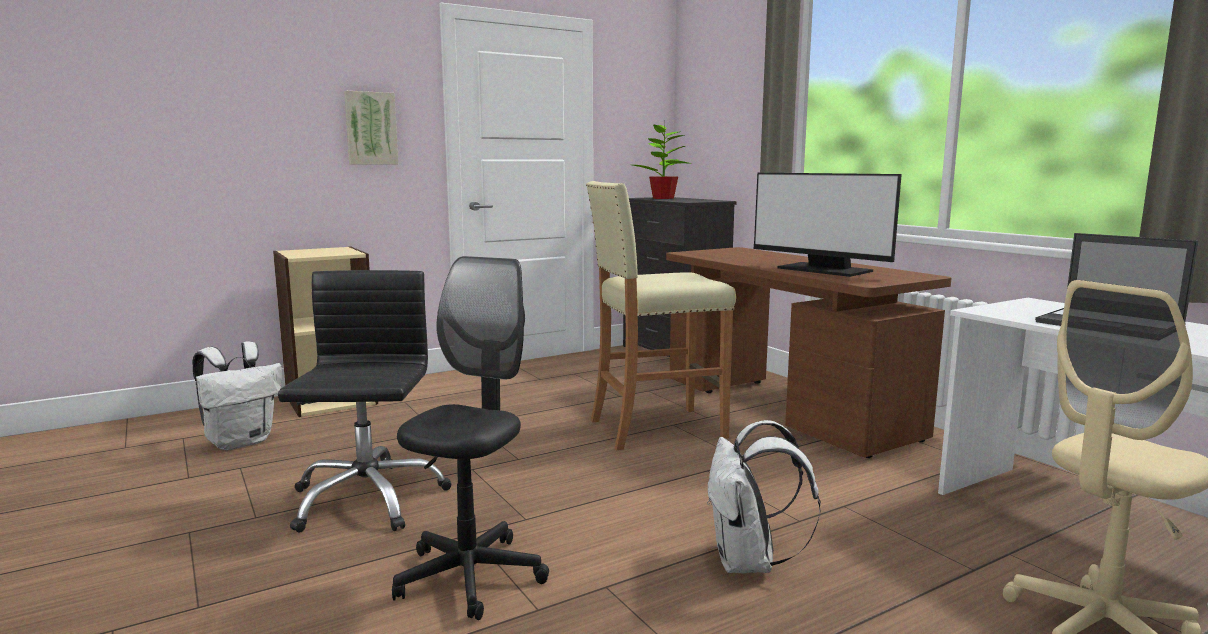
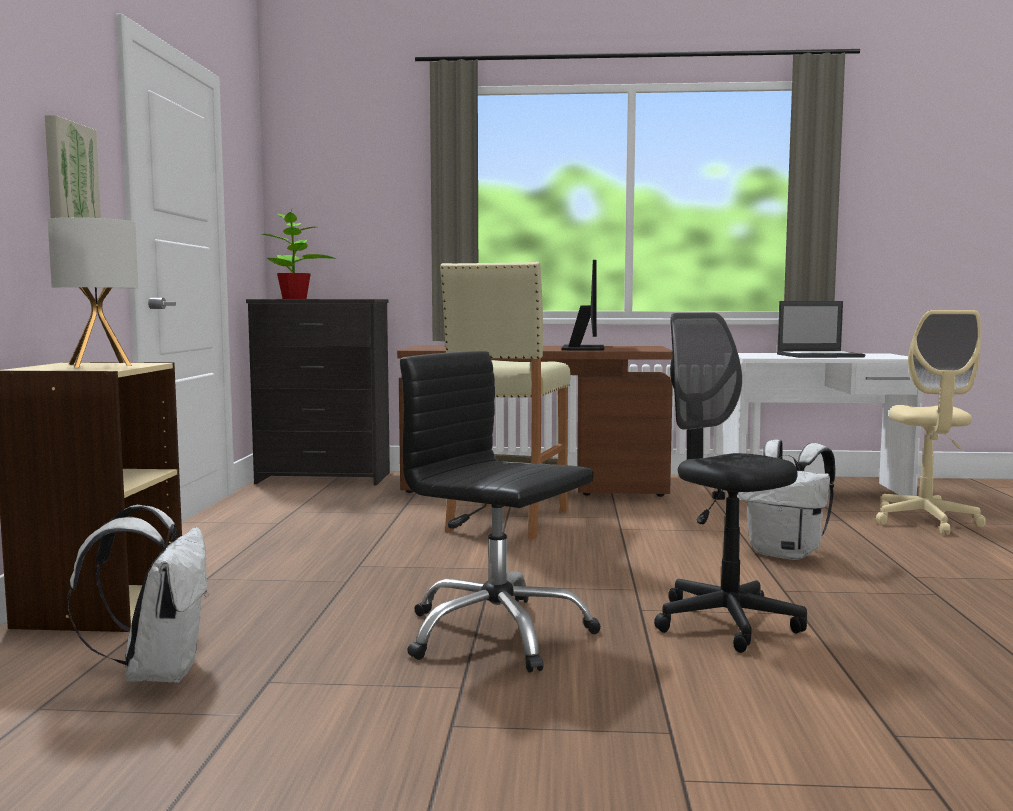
camera: 55 degrees left, 5 degrees down
(329, 251) = (99, 365): none -> table lamp
(823, 270) = (584, 348): monitor -> monitor turned 75 degrees counterclockwise

